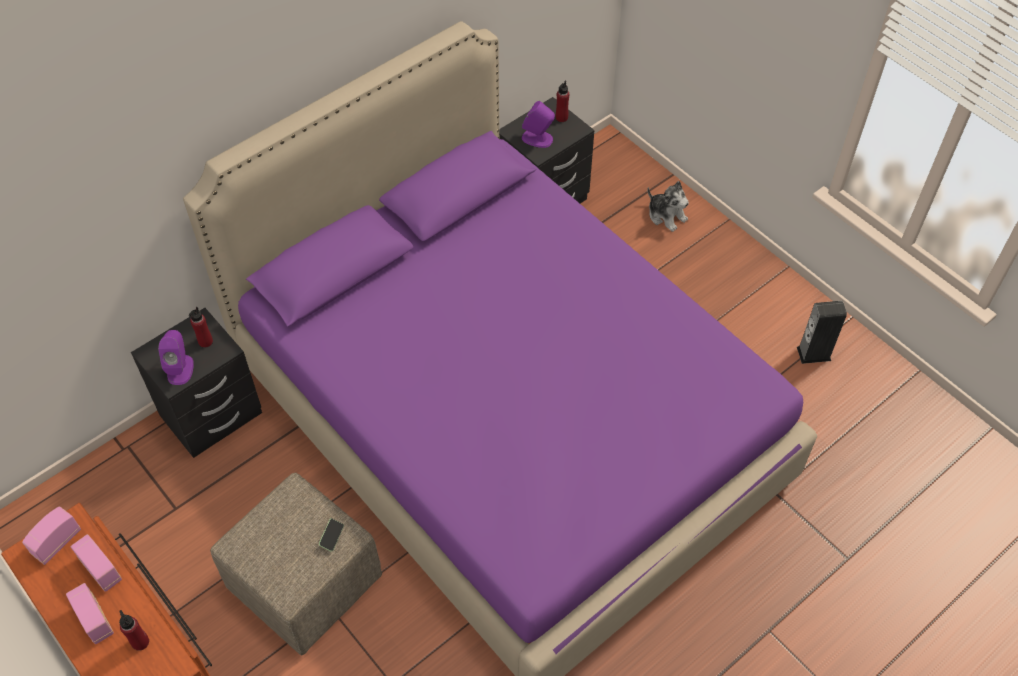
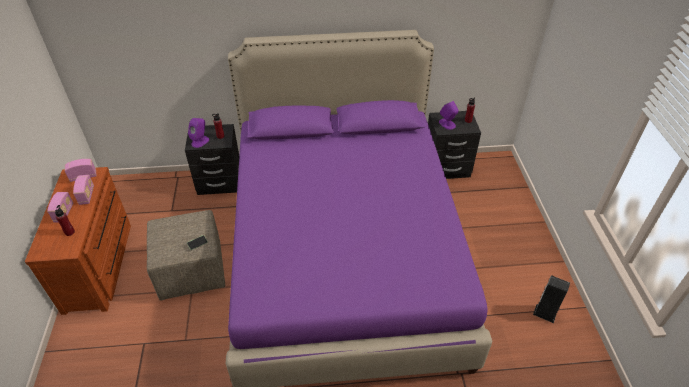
camera: 35 degrees right, 10 degrees down
(666, 216) = (508, 204): plush toy -> none

